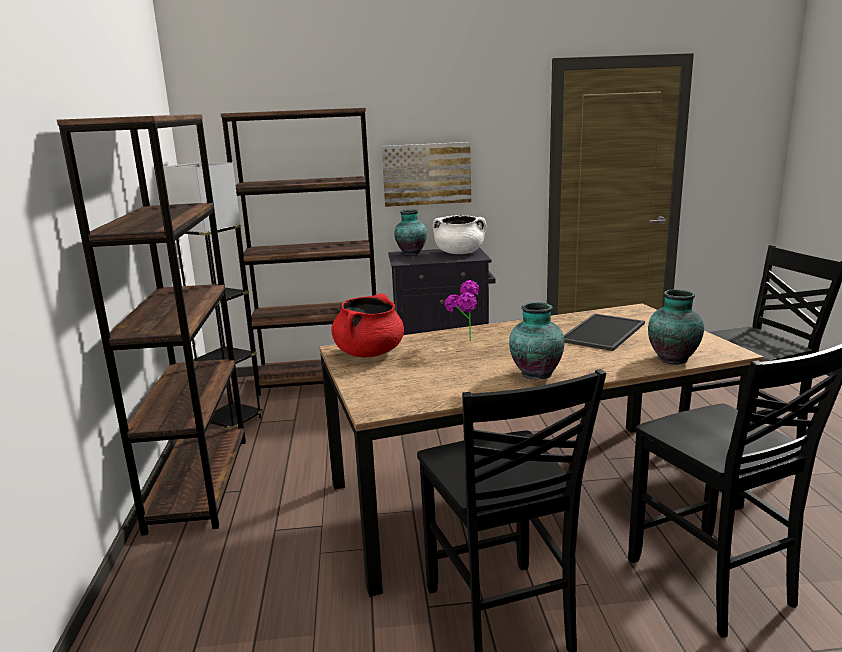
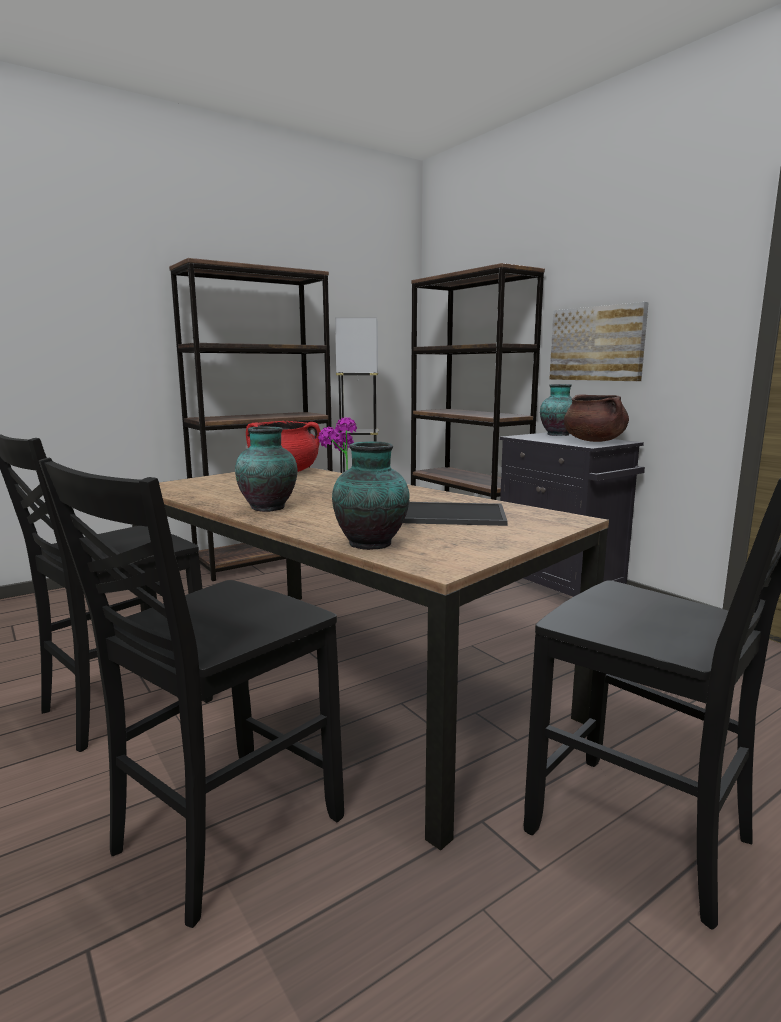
camera: 60 degrees right, 5 degrees down
(459, 253) = (594, 441): white cooking pot -> brown cooking pot

